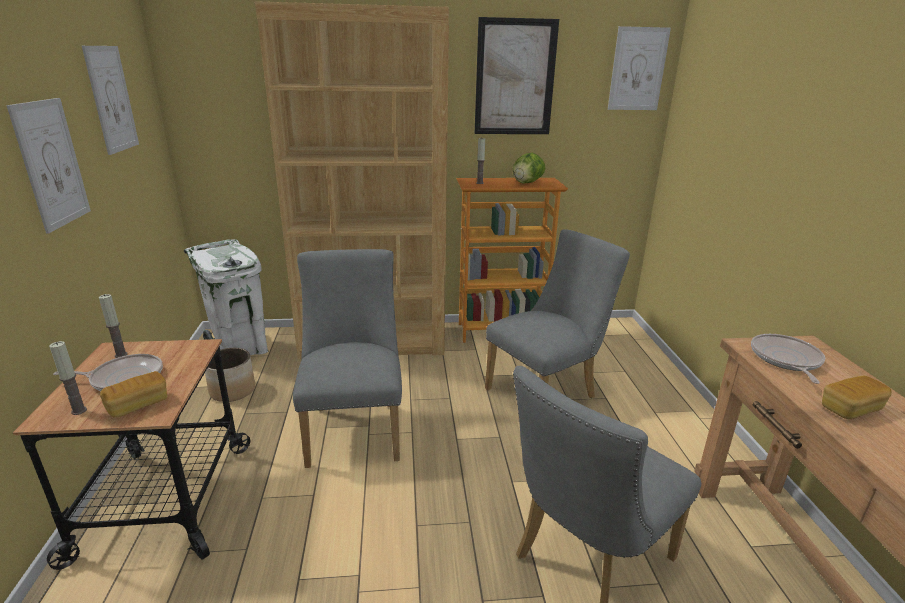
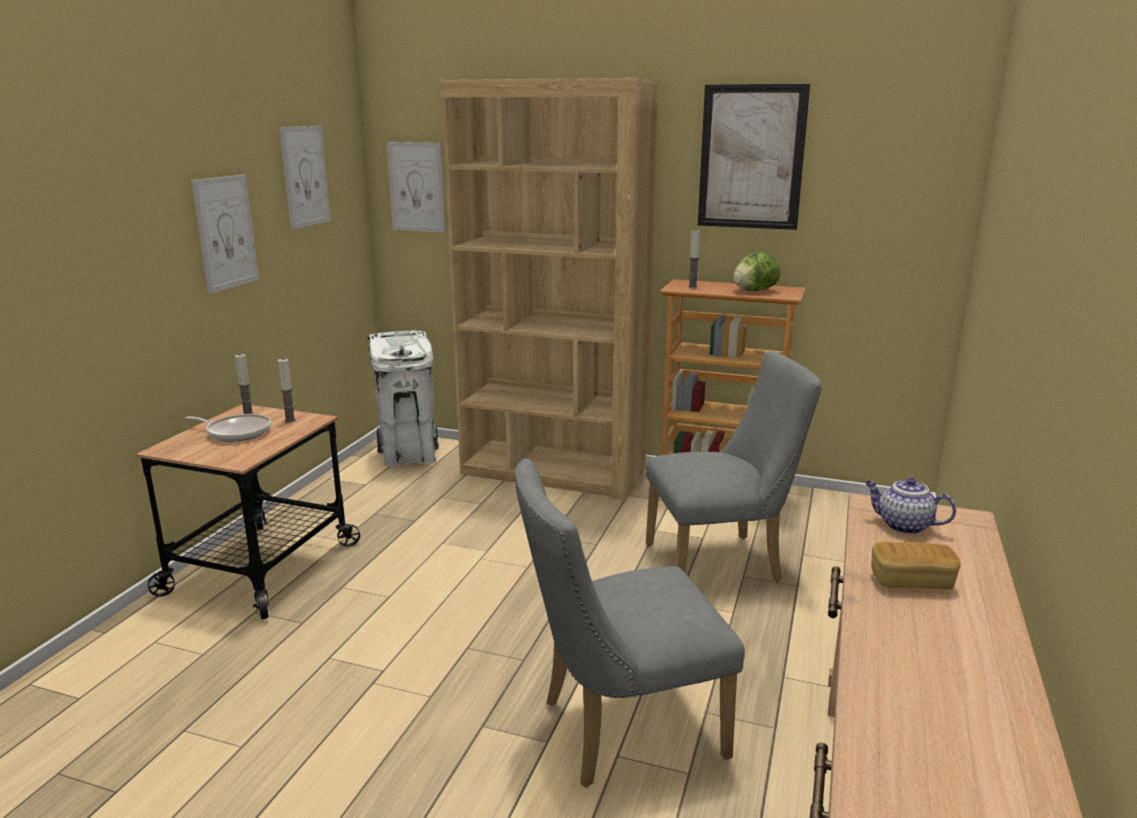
camera: 25 degrees right, 5 degrees down
(79, 410) = (188, 448): candle -> candle (290, 420)
(138, 405) = (232, 452): bread -> none
(232, 390) = (376, 491): planter -> none
(355, 427) = (471, 549): grey chair -> none
(638, 69) = (927, 146): picture -> picture (416, 187)
(785, 359) = (903, 525): frying pan -> teapot

